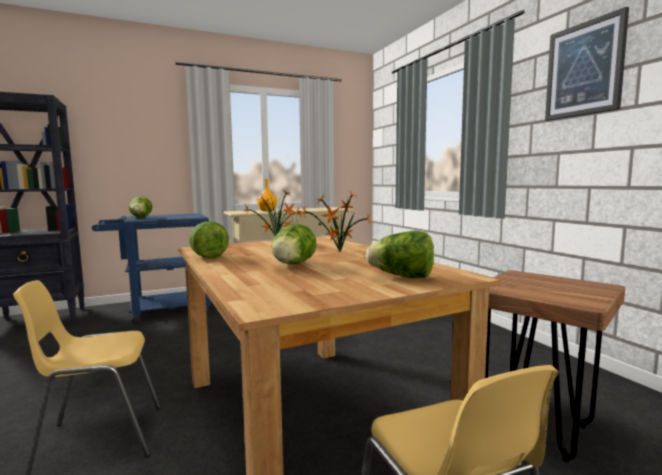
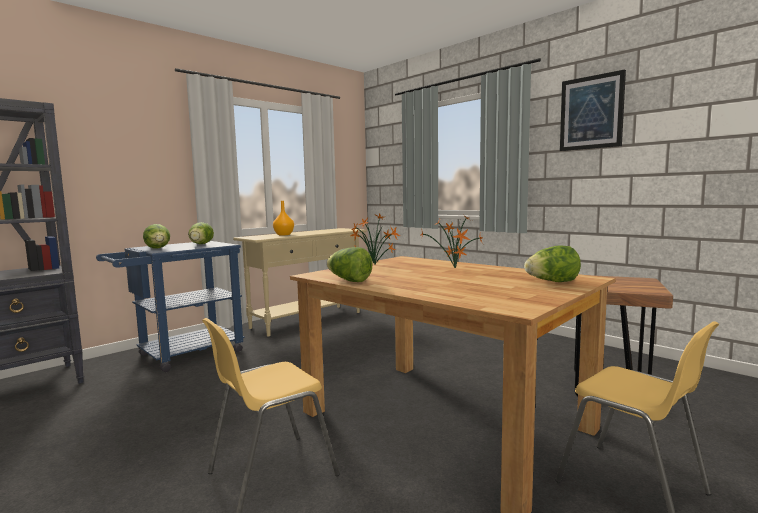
camera: 20 degrees left, 0 degrees up
(292, 265) = (448, 281): lettuce -> lettuce (200, 244)

